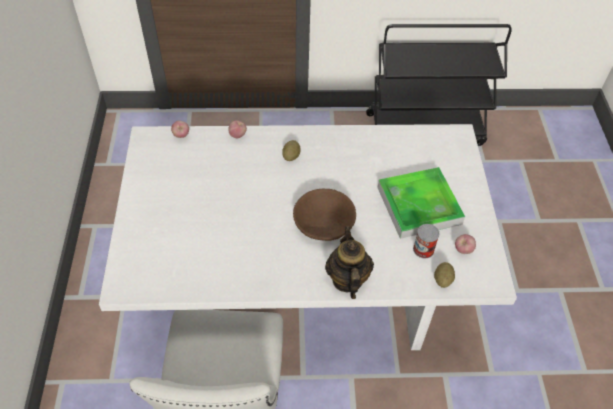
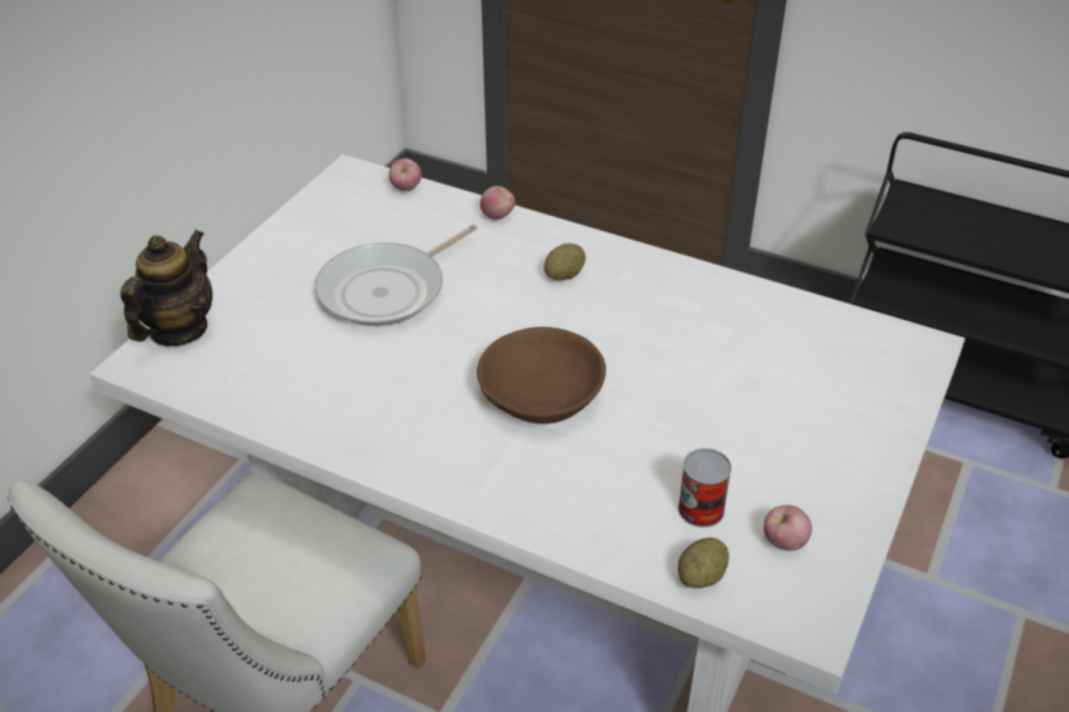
camera: 30 degrees right, 10 degrees down
(214, 196) = (388, 290): none -> frying pan
(347, 279) = (514, 499): teapot -> teapot (178, 329)
(419, 205) = (747, 433): tray -> none

